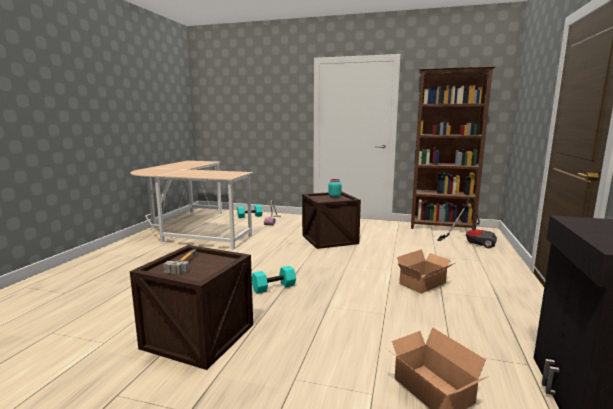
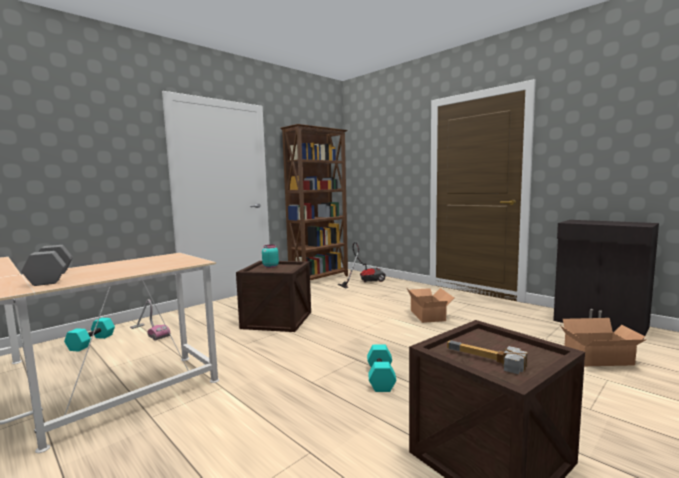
camera: 60 degrees left, 5 degrees down
(180, 172) = (52, 278): none -> grey dumbbell

